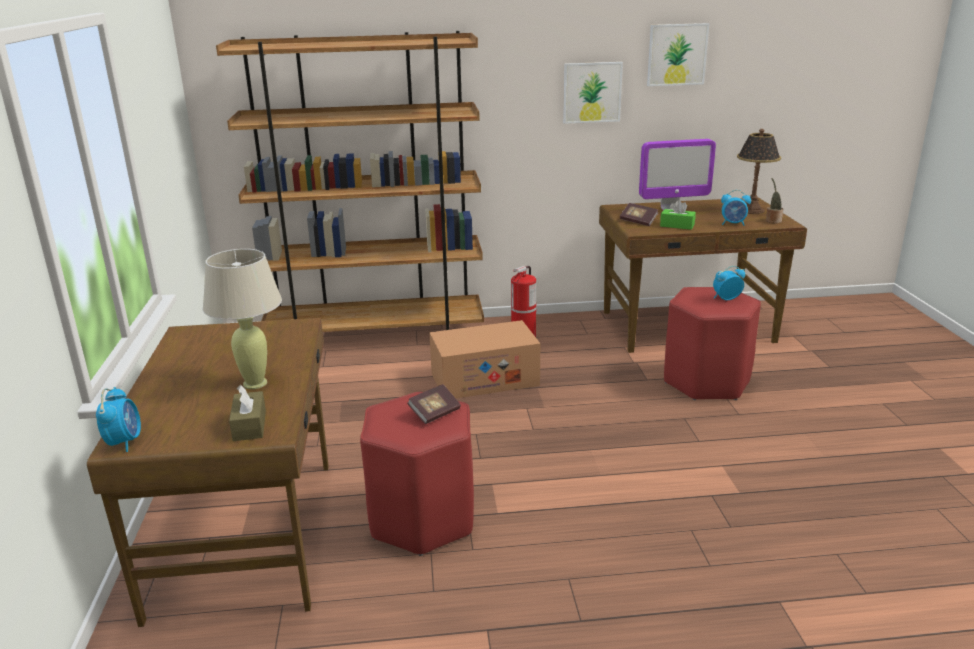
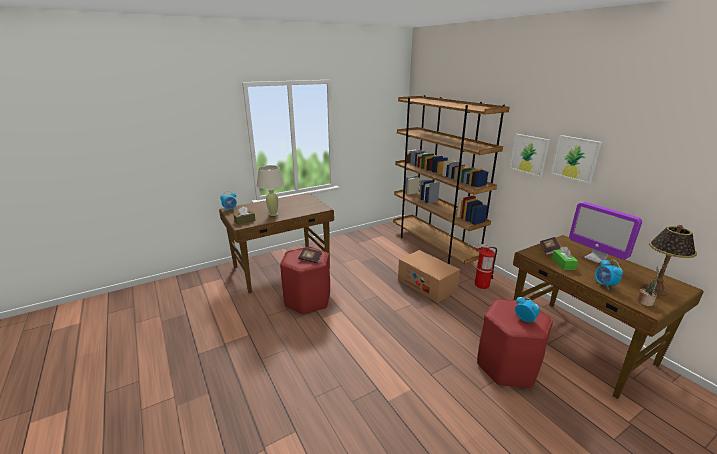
camera: 65 degrees right, 0 degrees up
(677, 54) = (649, 146): picture -> picture (529, 154)

